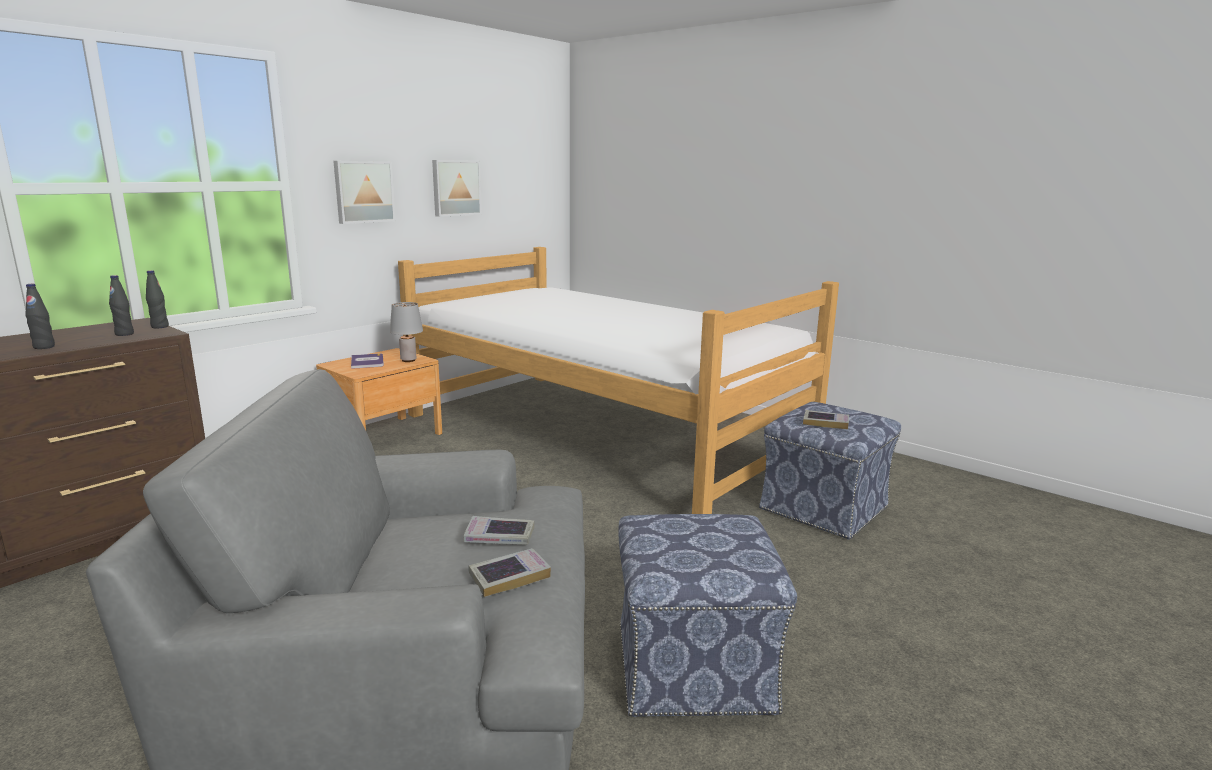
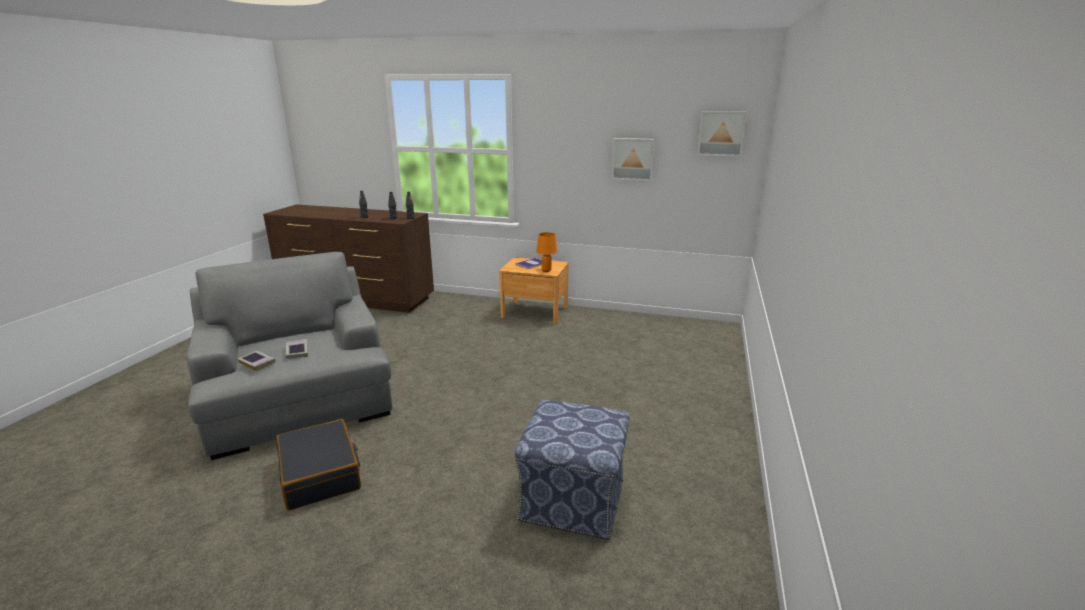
camera: 65 degrees right, 5 degrees up
(363, 192) = (558, 158): picture -> picture (721, 133)
(408, 360) = (546, 270): grey table lamp -> orange table lamp
(601, 434) = (616, 370): bed -> none
(691, 667) = (321, 474): ottoman -> black suitcase
(825, 423) = (554, 421): book -> none

